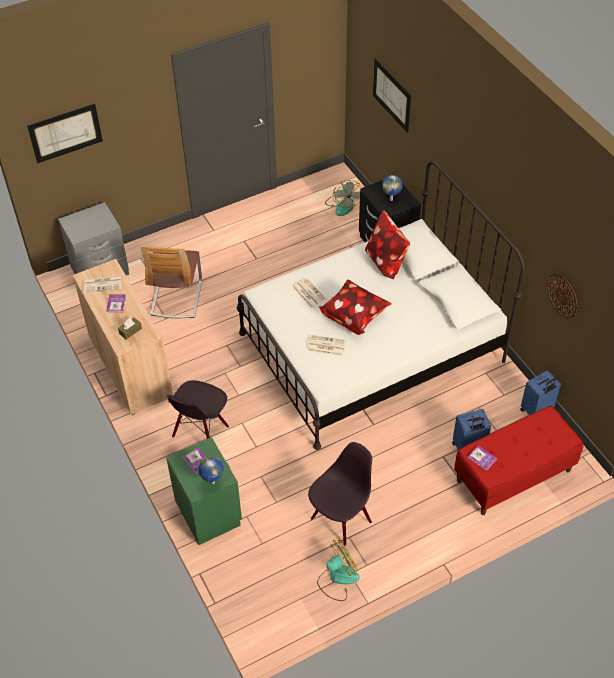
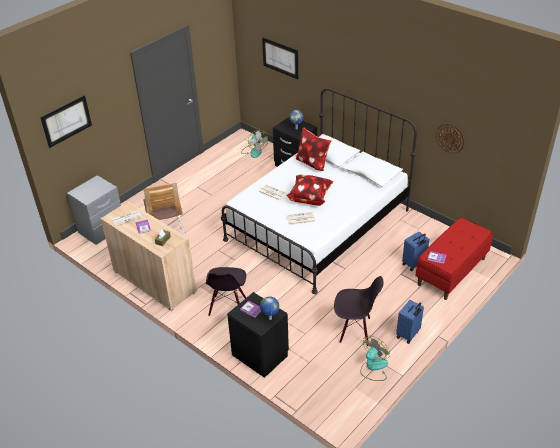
camera: 20 degrees left, 10 degrees down
(209, 512) = (260, 354): green nightstand -> black nightstand
(340, 519) = (355, 330): black chair -> black chair turned 75 degrees clockwise
(536, 410) = (444, 231): blue suitcase -> blue suitcase (408, 334)

